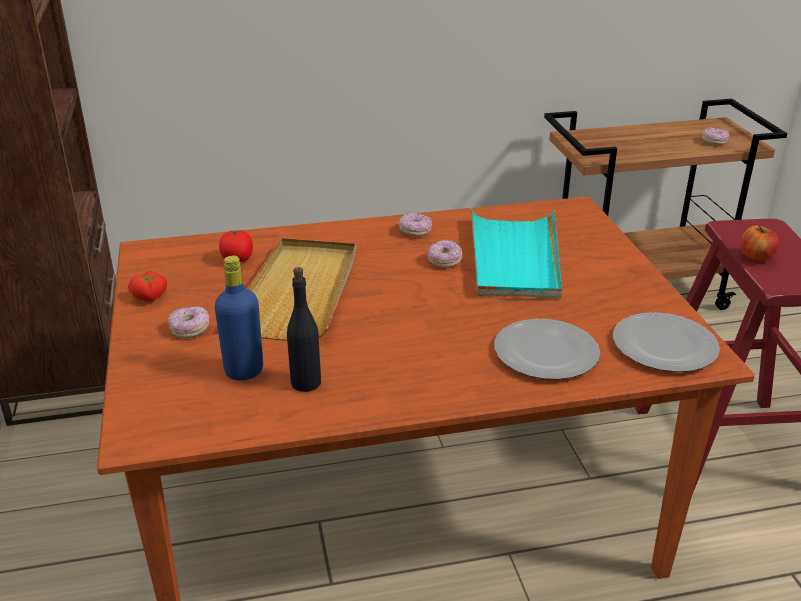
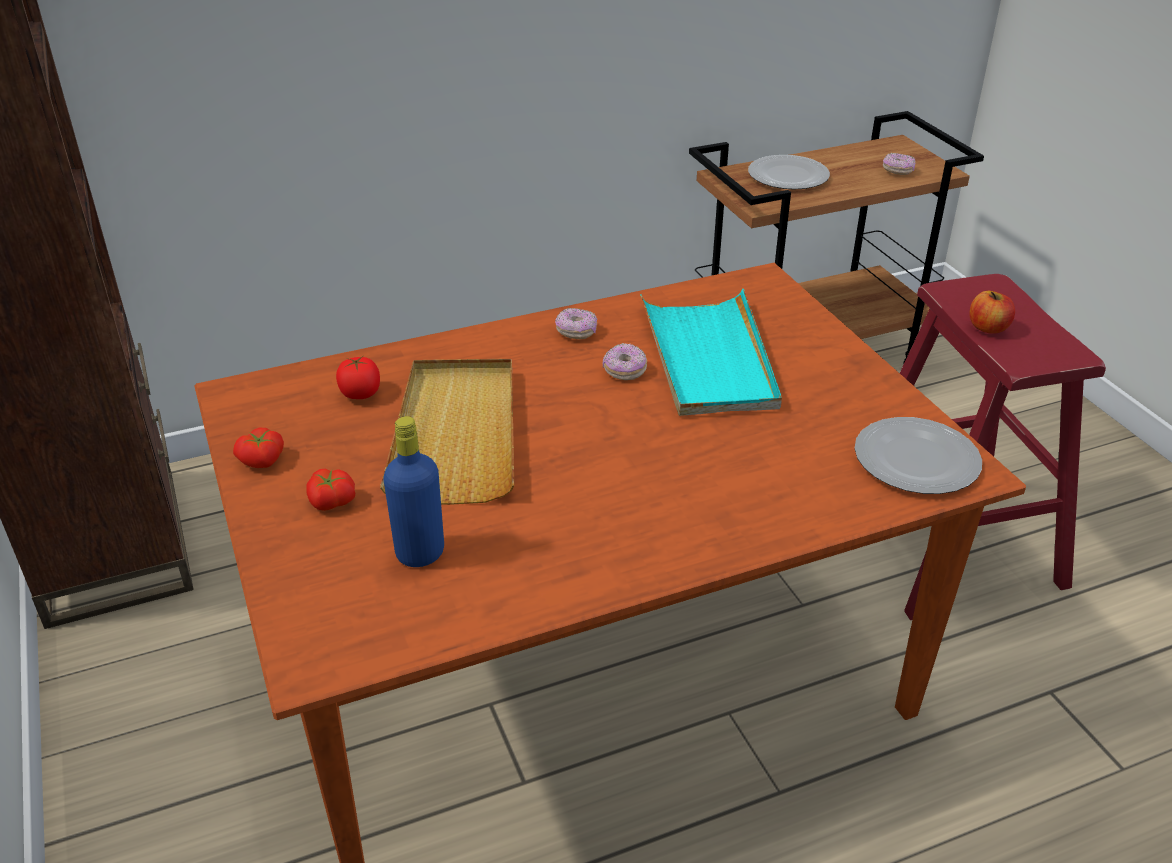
camera: 10 degrees left, 5 degrees up
(190, 330) = (331, 502): donut -> tomato
(306, 382) = (503, 559): black bottle -> none
(546, 354) = (783, 486): plate -> plate (788, 176)

